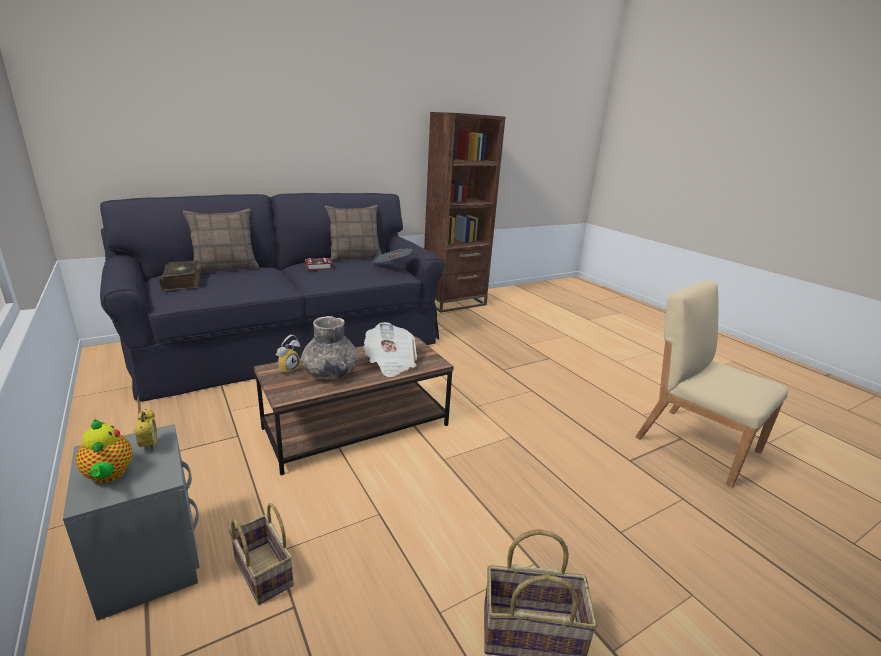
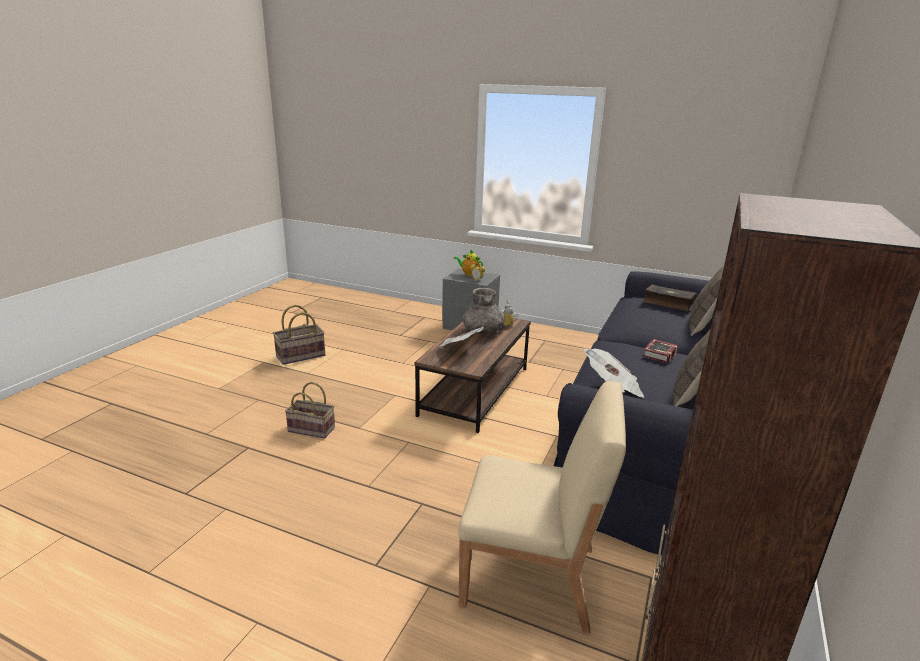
camera: 145 degrees right, 0 degrees up
(261, 571) = (425, 336): basket -> basket (313, 429)
(696, 443) = (169, 493): beige chair -> beige chair (531, 577)

